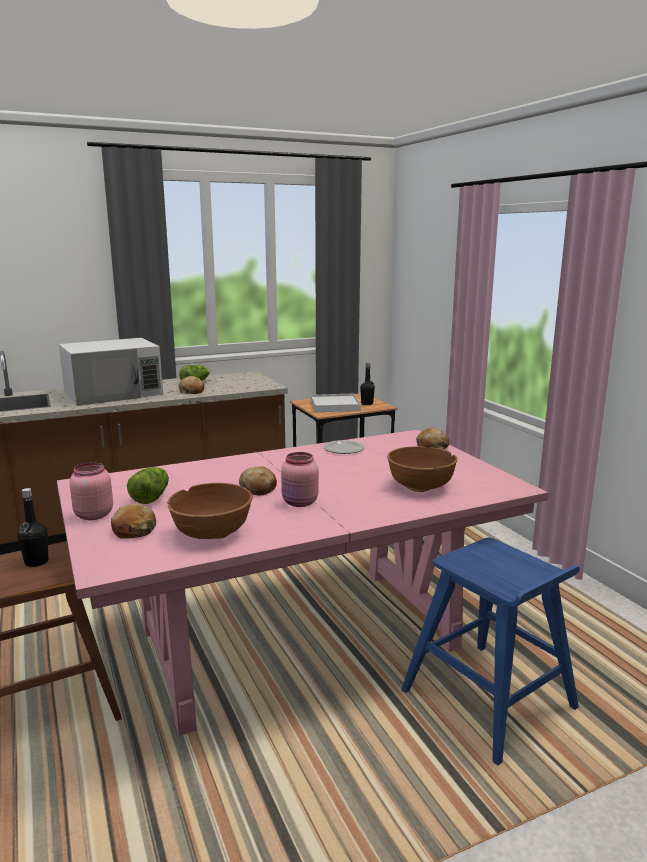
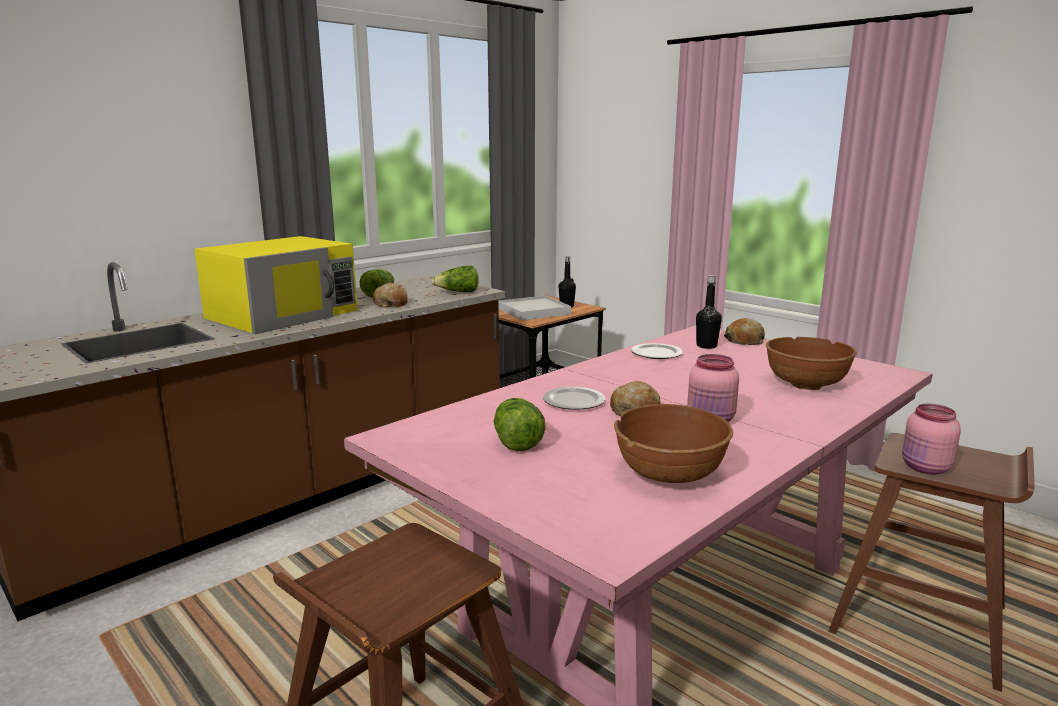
camera: 20 degrees left, 0 degrees up
(36, 562) = (401, 563): black bottle -> black bottle (706, 346)
(92, 515) = (474, 477): pink jar -> pink jar (925, 468)
(114, 393) = (284, 314): white microwave -> yellow microwave
(134, 530) = (564, 488): bread -> none
(228, 476) = (573, 401): none -> plate
(251, 386) = (458, 292): none -> lettuce
(489, 701) = (921, 620): blue stool -> brown stool

